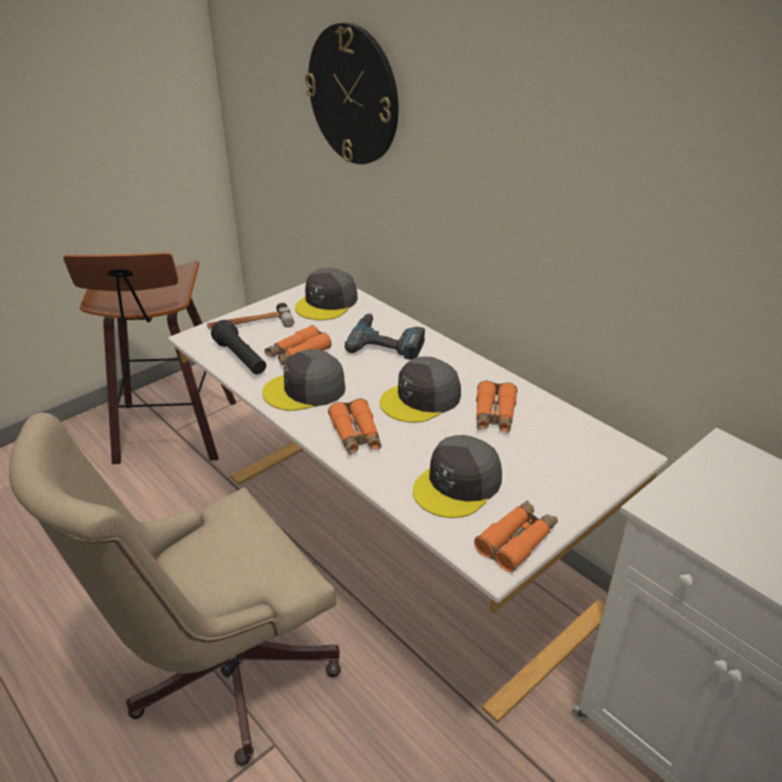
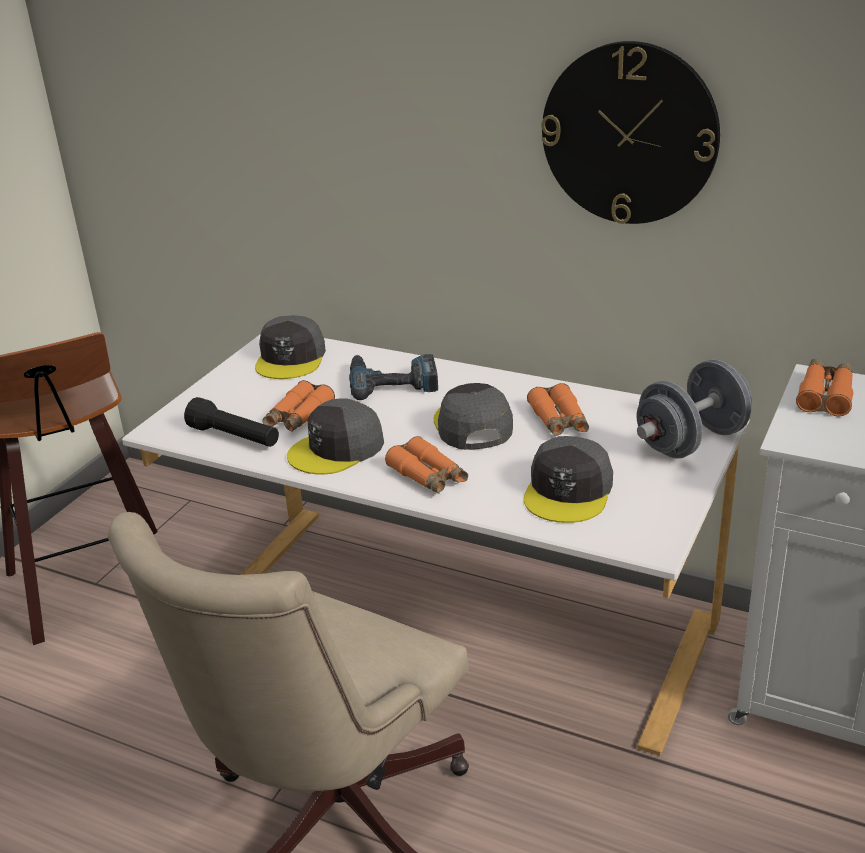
camera: 20 degrees left, 5 degrees down
(250, 325) = (216, 401): hammer -> none
(353, 95) = (284, 106): wall clock -> wall clock (629, 134)
(421, 399) = (472, 425): grey cap -> grey cap turned 135 degrees clockwise
(517, 541) = (660, 521): orange binoculars -> orange binoculars (825, 395)
(596, 469) = (691, 441): none -> grey dumbbell

